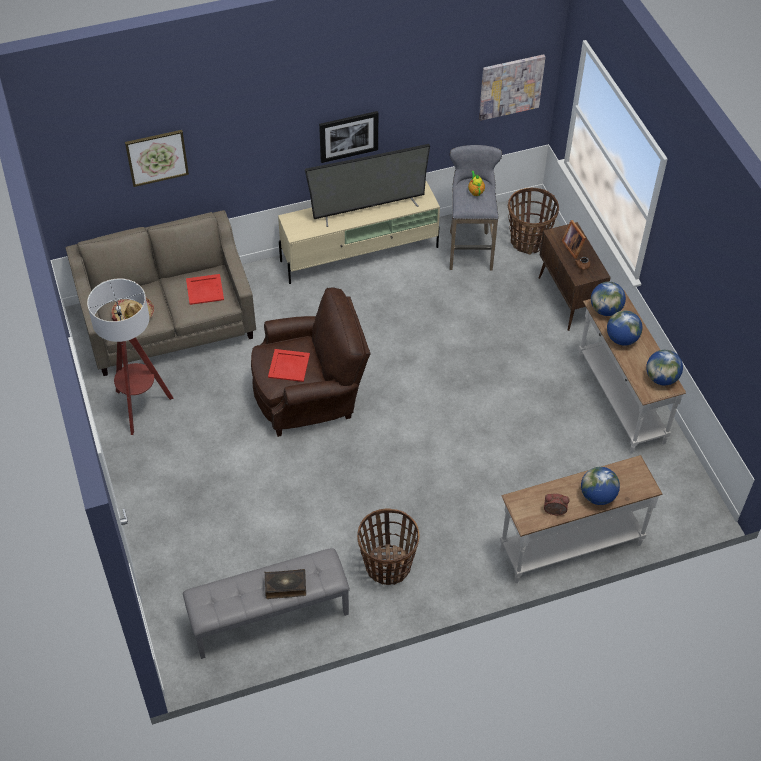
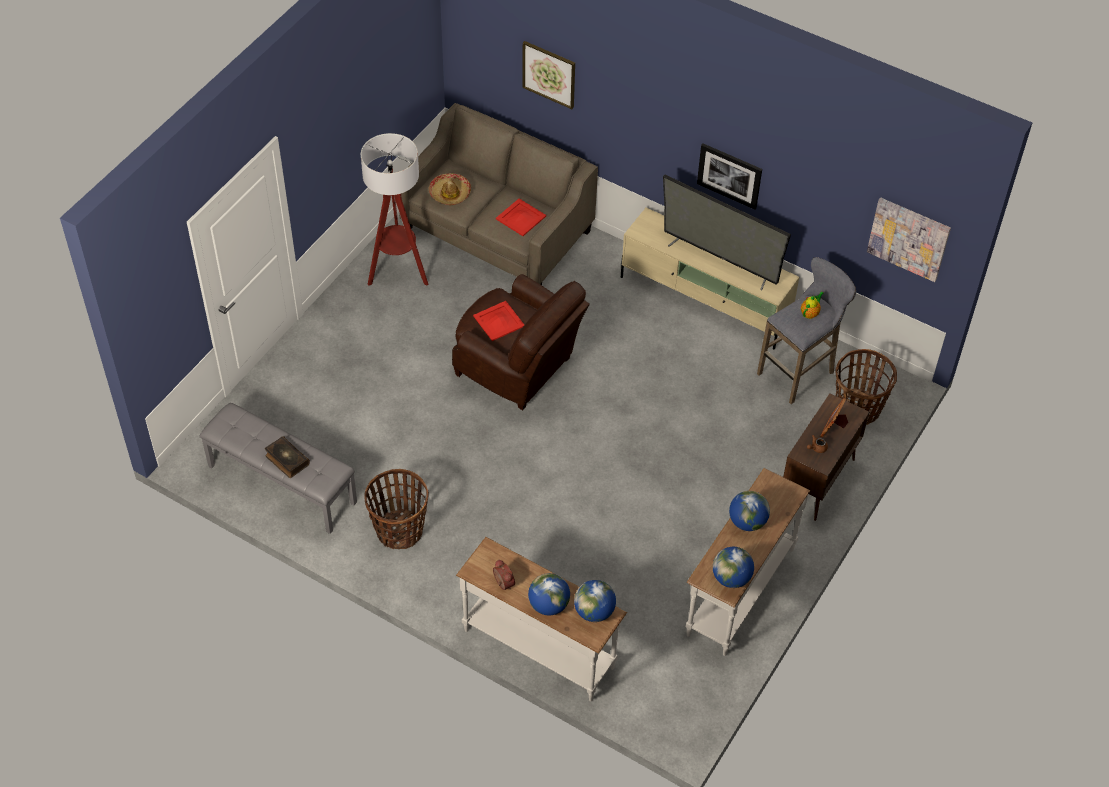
camera: 50 degrees right, 0 degrees up
(605, 310) = (769, 490): globe -> globe (594, 611)

